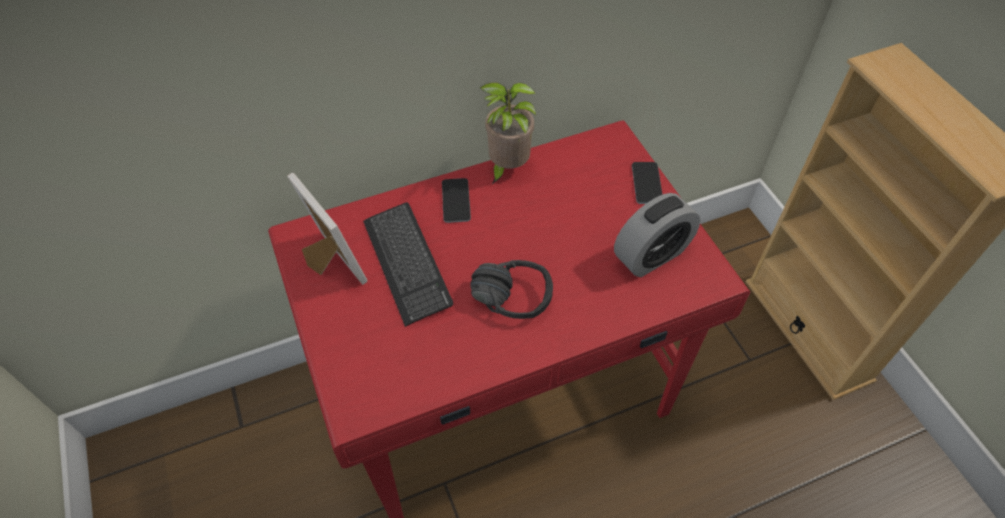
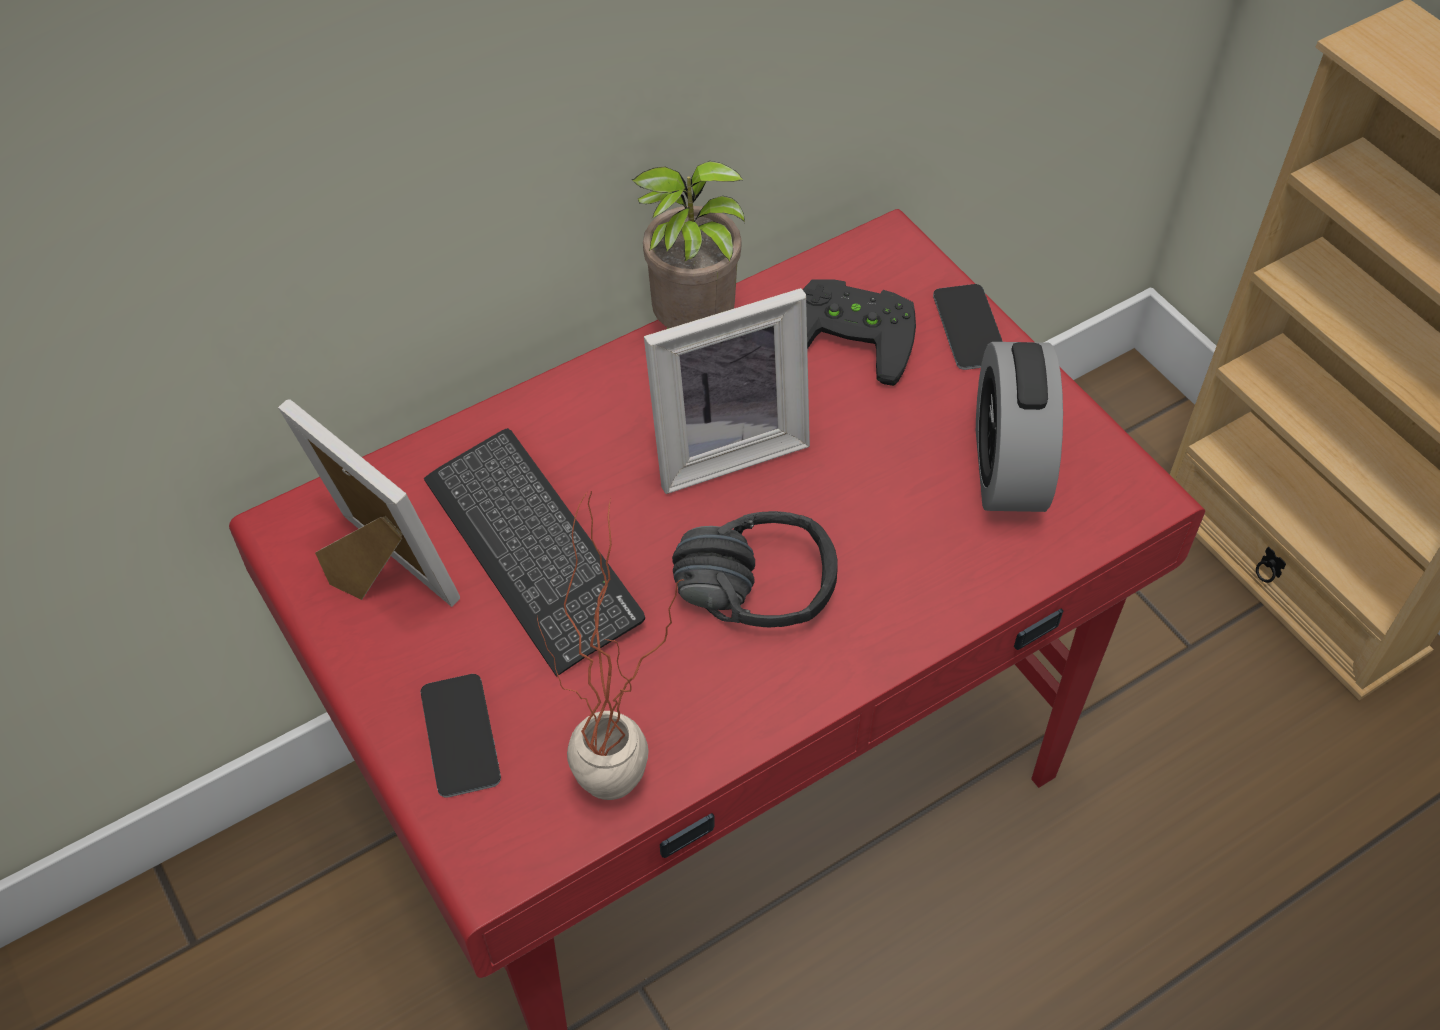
camera: 10 degrees left, 0 degrees up
(426, 392) = (627, 799): none -> potted plant
(456, 200) = (602, 412): phone -> phone (460, 735)
(512, 225) = (724, 445): none -> picture frame
(587, 178) = (853, 332): none -> black game controller
(651, 255) = (1007, 467): alarm clock -> alarm clock turned 135 degrees clockwise

